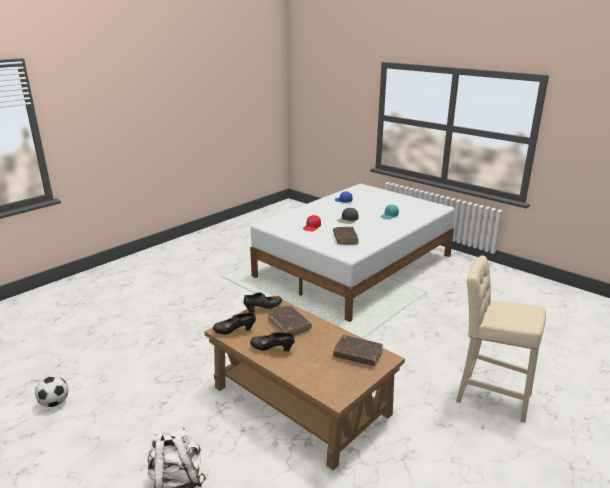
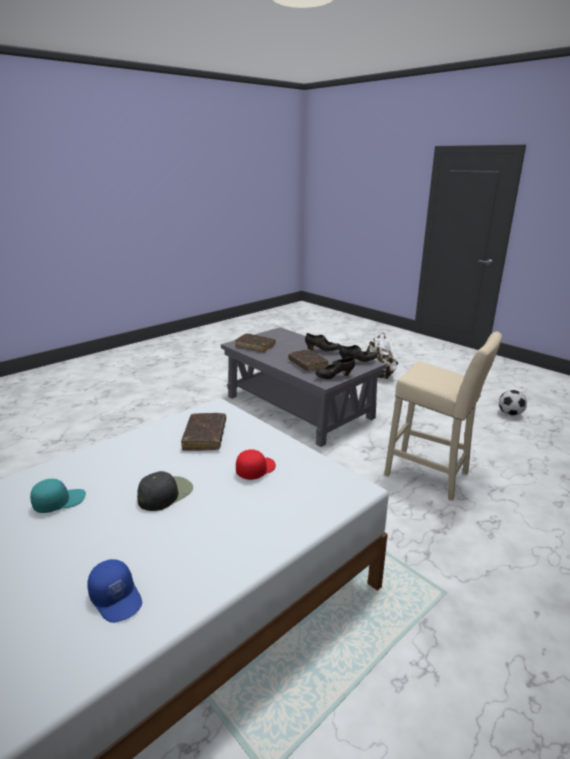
camera: 175 degrees left, 0 degrees up
(299, 400) = (299, 407): brown coffee table -> grey coffee table
(489, 395) = (140, 403): beige stool -> beige stool (431, 476)

